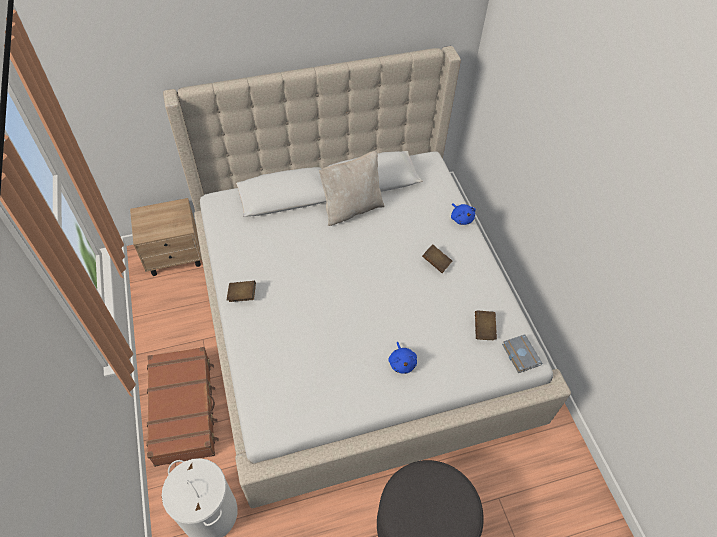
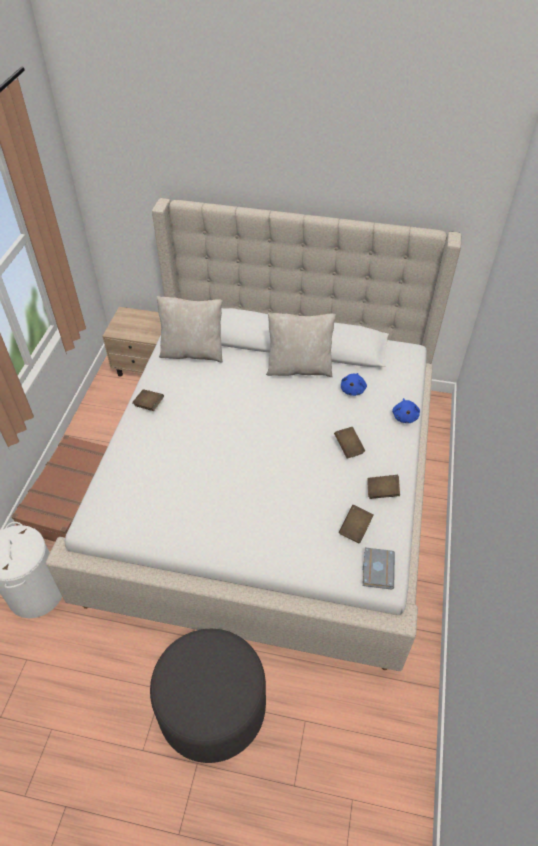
camera: 30 degrees right, 5 degrees down
(248, 229) = (193, 352): none -> beige pillow
(402, 362) = (251, 523): blue plush toy -> blue plush toy (353, 389)
(484, 289) = (382, 491): none -> brown book

